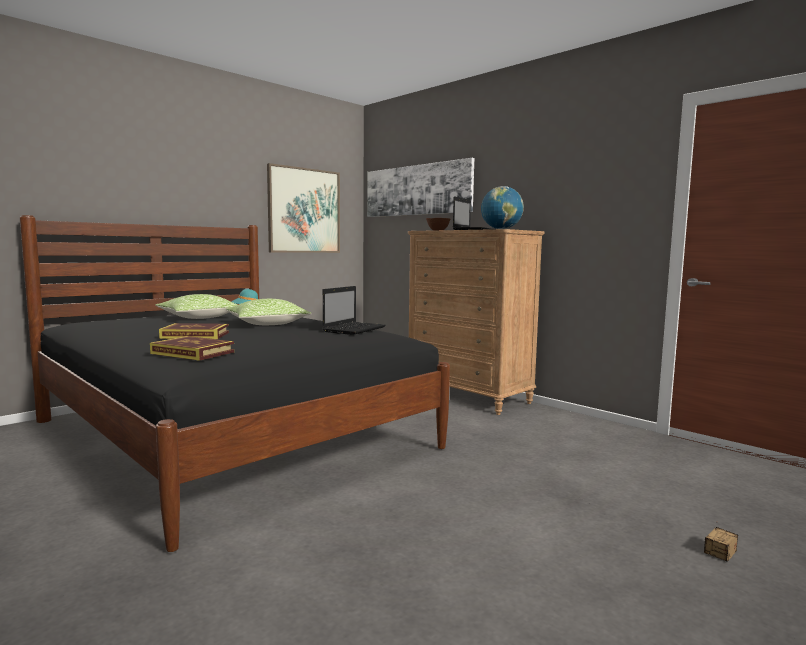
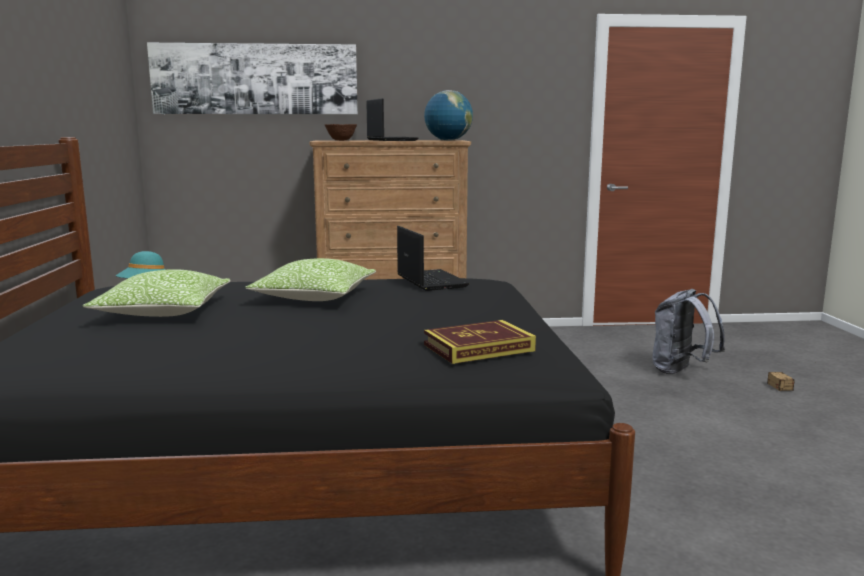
camera: 50 degrees left, 5 degrees up
(195, 335) = (347, 332): book -> none
(304, 210) = (95, 107): picture -> none
(640, 493) = (681, 371): none -> grey backpack

